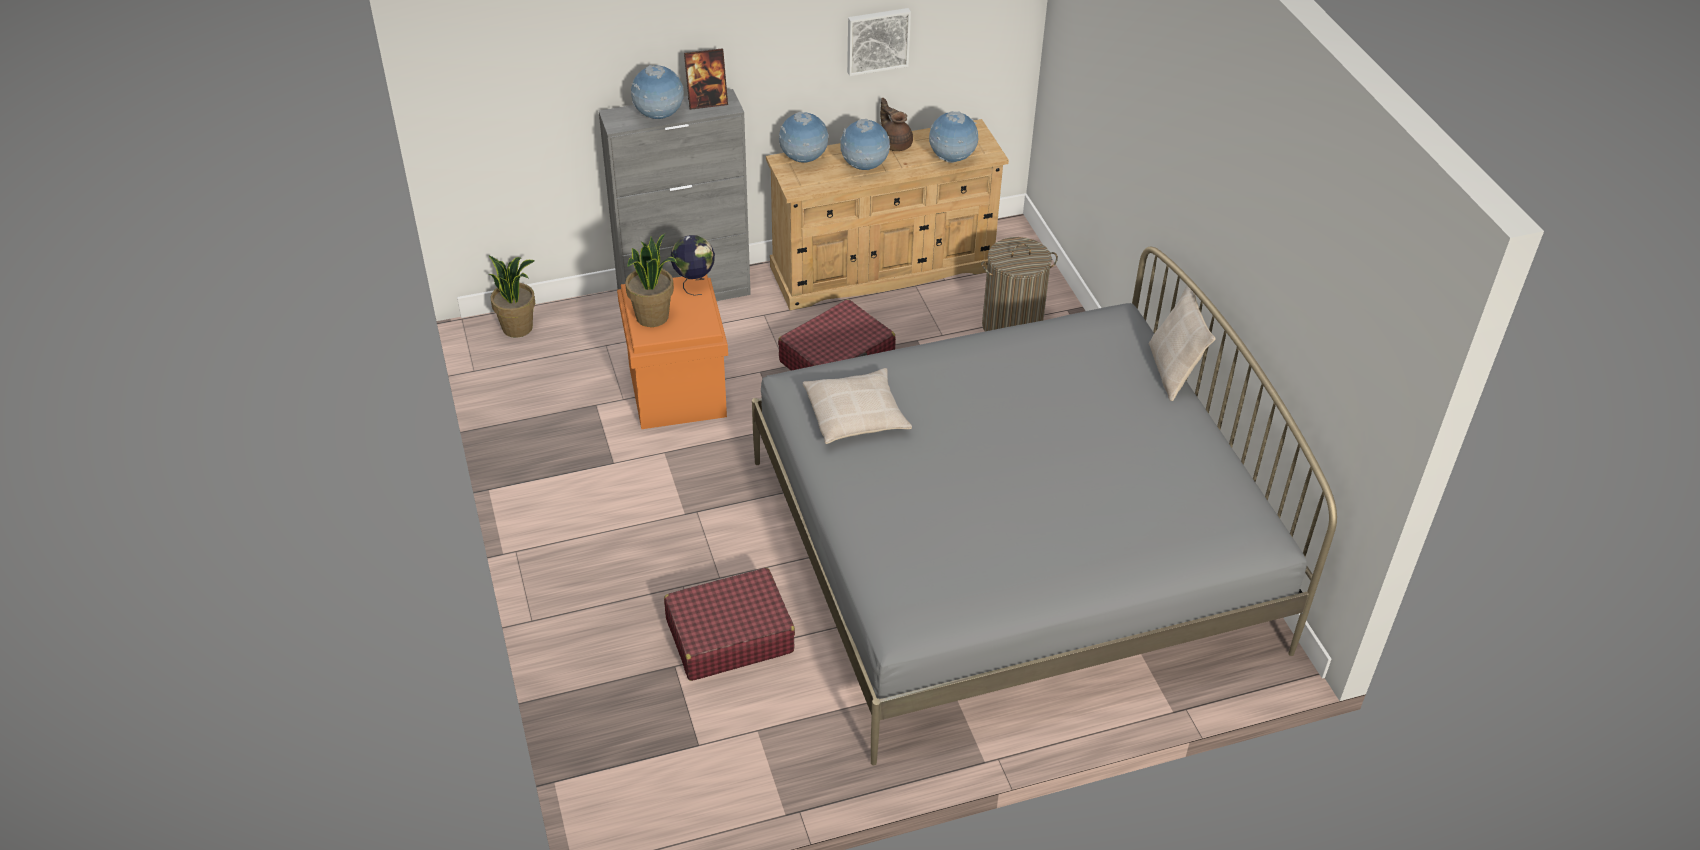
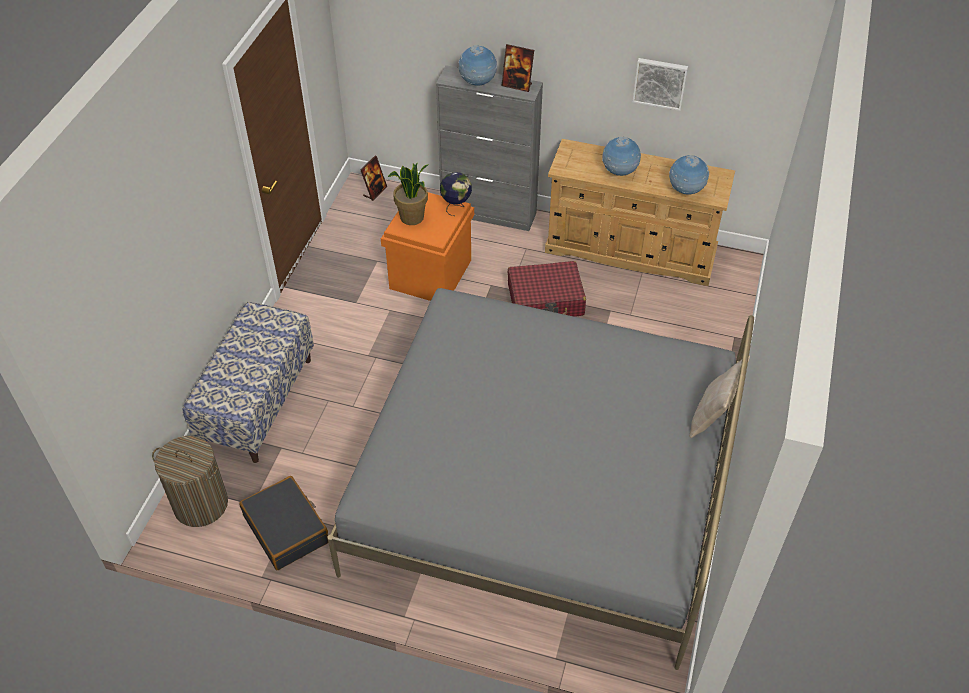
camera: 35 degrees right, 5 degrees up
(518, 327) = (375, 191): potted plant -> picture frame
(596, 631) = (257, 402): none -> bench
(729, 636) = (326, 446): red suitcase -> none
(767, 748) = (287, 529): none -> black suitcase
(803, 160) = (583, 151): globe -> none
(856, 415) = (465, 341): beige pillow -> none
(895, 143) = (656, 164): brown teapot -> none
(1012, 326) = (684, 330): laundry basket -> laundry basket (200, 504)

